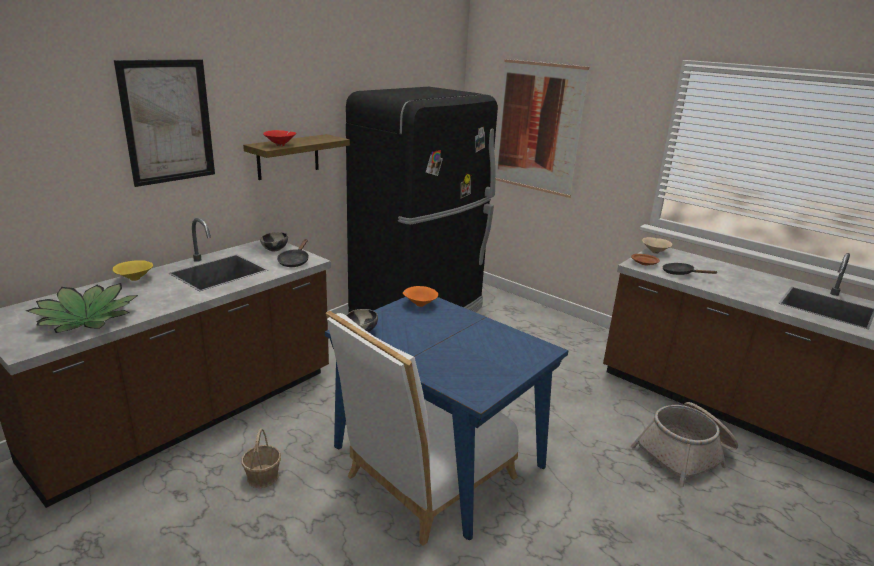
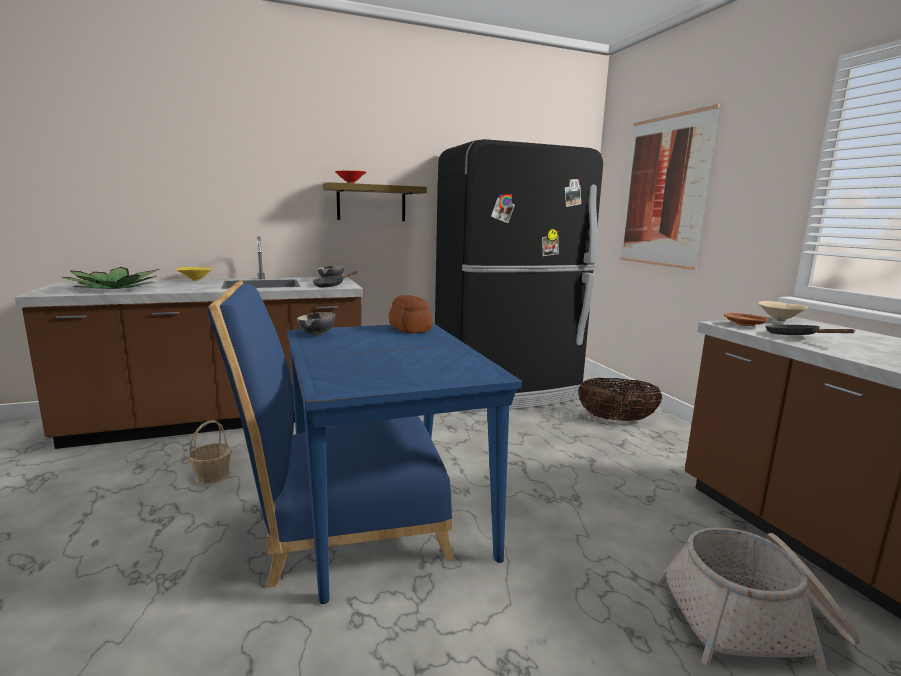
camera: 30 degrees right, 10 degrees down
(168, 122) = (249, 152): picture -> none
(419, 305) = (410, 329): orange bowl -> bread
(424, 482) = (343, 527): white chair -> blue chair
(520, 323) = (616, 419): none -> basket

